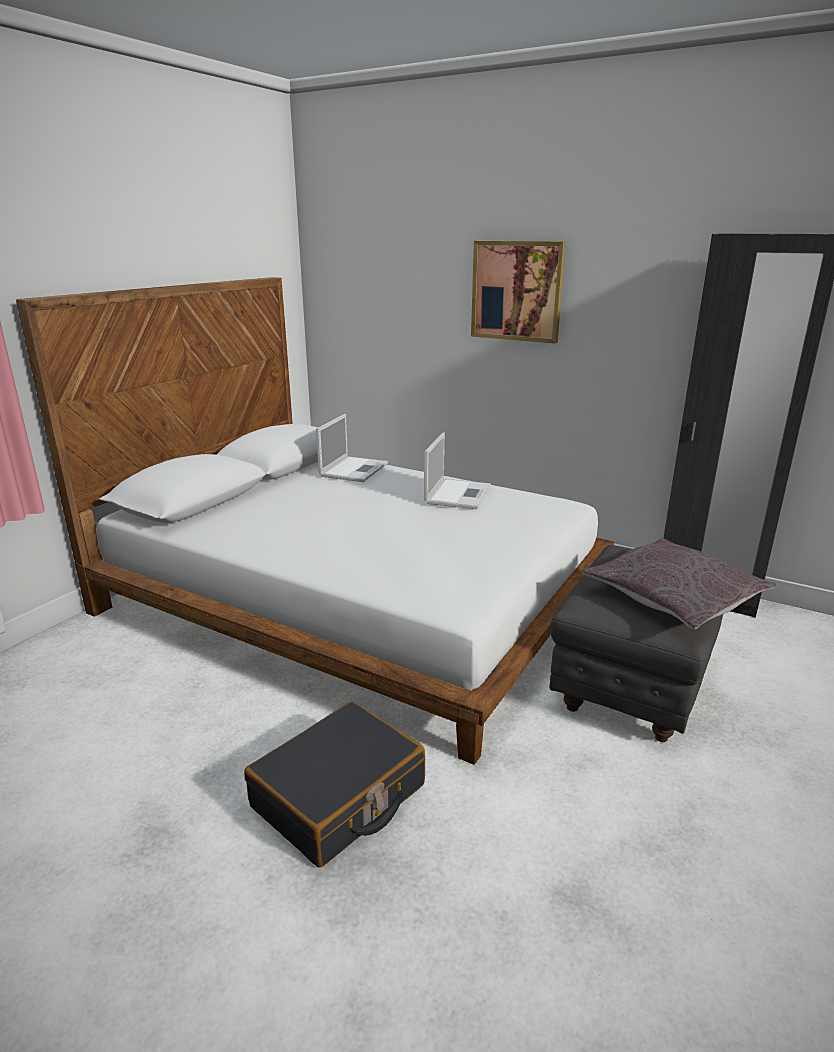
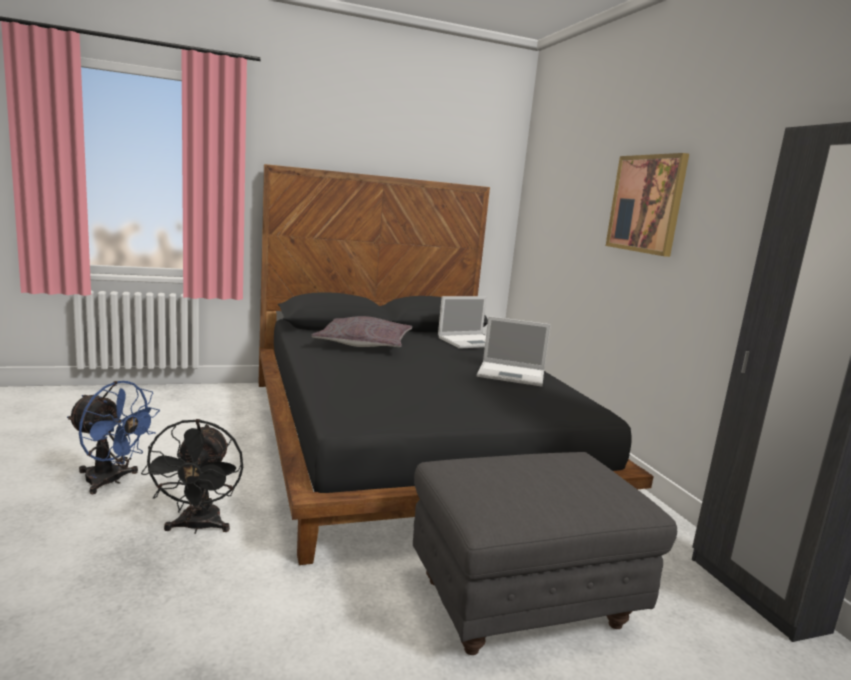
camera: 40 degrees right, 10 degrees down
(155, 821) = (111, 481): none -> blue fan
(339, 797) = (198, 527): black suitcase -> black fan
(356, 599) = (410, 441): white bed -> black bed
(458, 494) = (512, 374): laptop -> laptop turned 45 degrees clockwise
(673, 596) = (542, 496): grey pillow -> grey pillow (364, 344)

